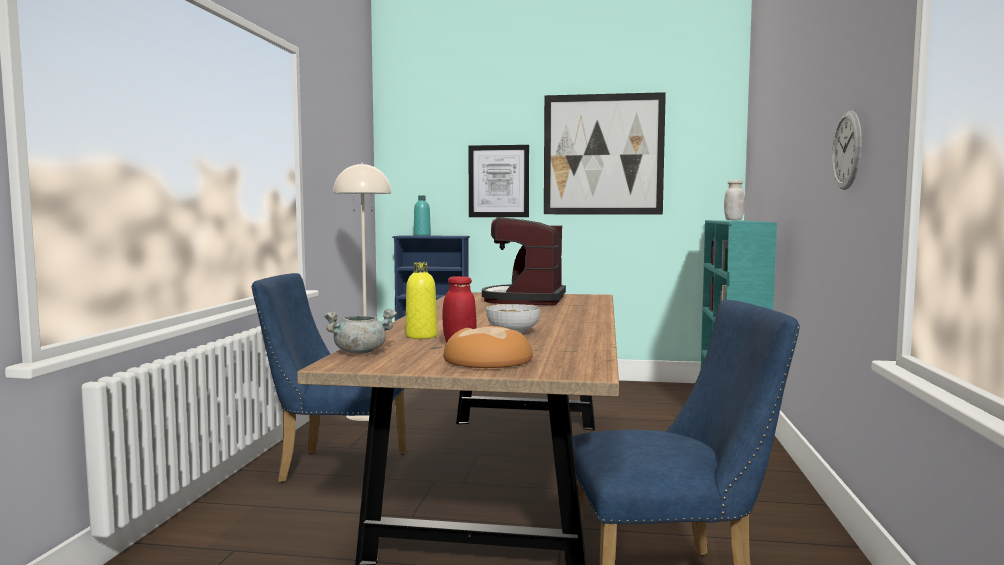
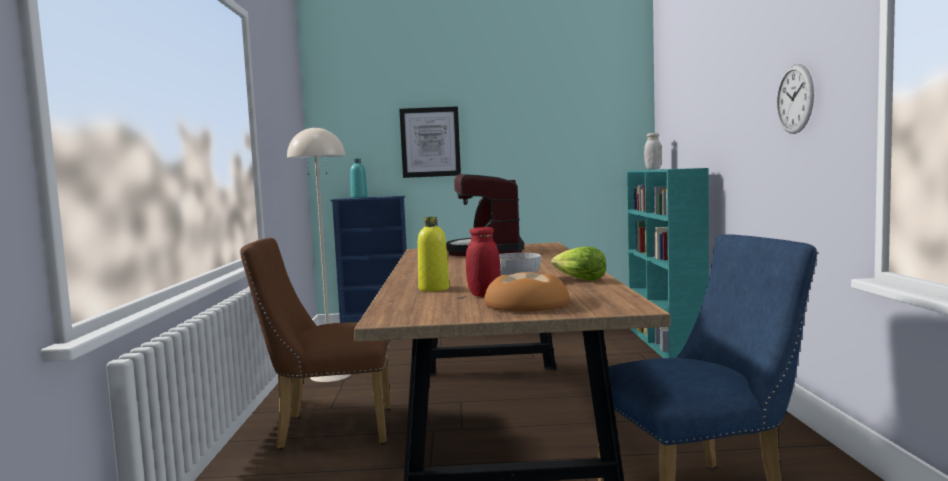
camera: 10 degrees left, 0 degrees up
(334, 468) = (326, 429): blue chair -> brown chair
(360, 352) = (395, 307): grey cooking pot -> none
(575, 338) = (579, 280): none -> lettuce
(603, 154) = (527, 114): picture -> none

